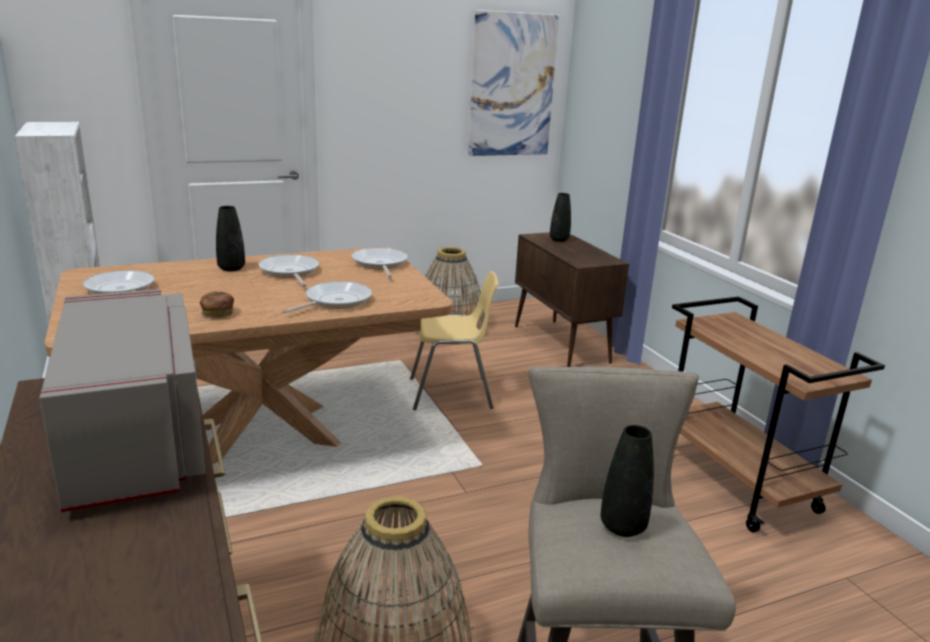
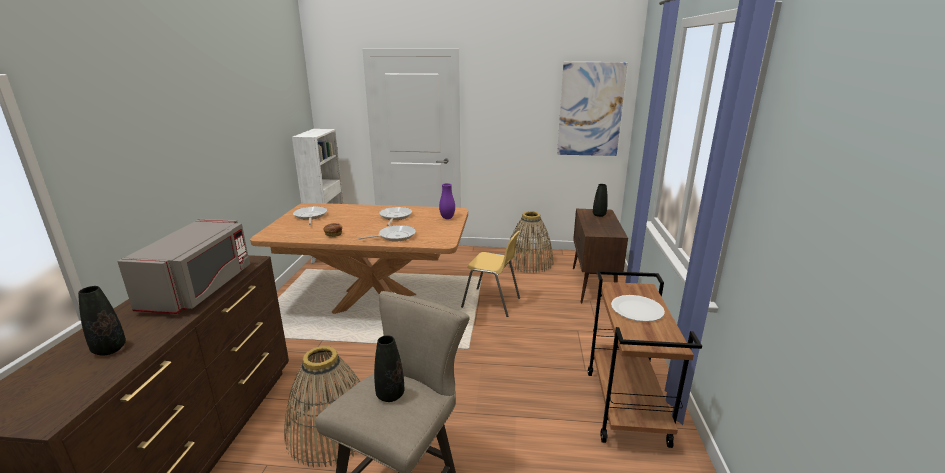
camera: 30 degrees right, 0 degrees up
(231, 268) = (371, 211): black vase -> black vase (109, 349)
(380, 264) = (447, 218): frying pan -> purple vase
(758, 344) = (637, 309): none -> white plate

